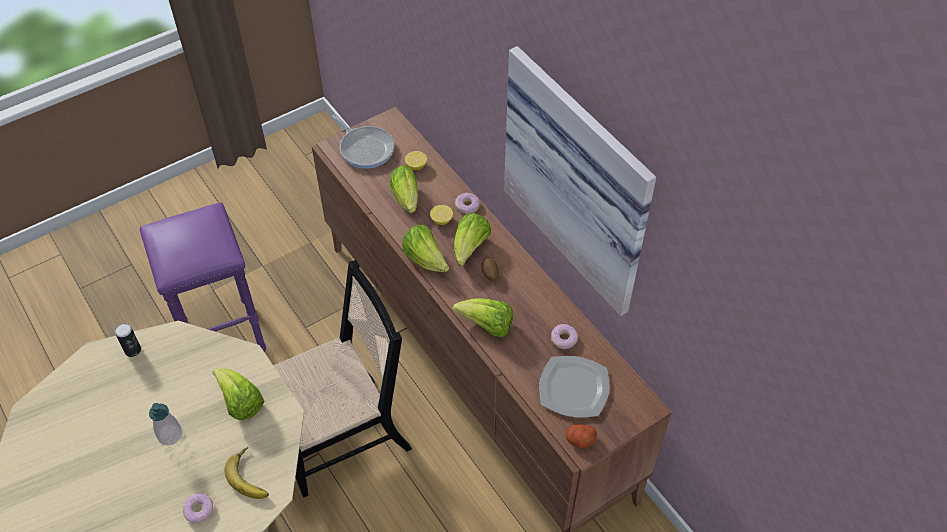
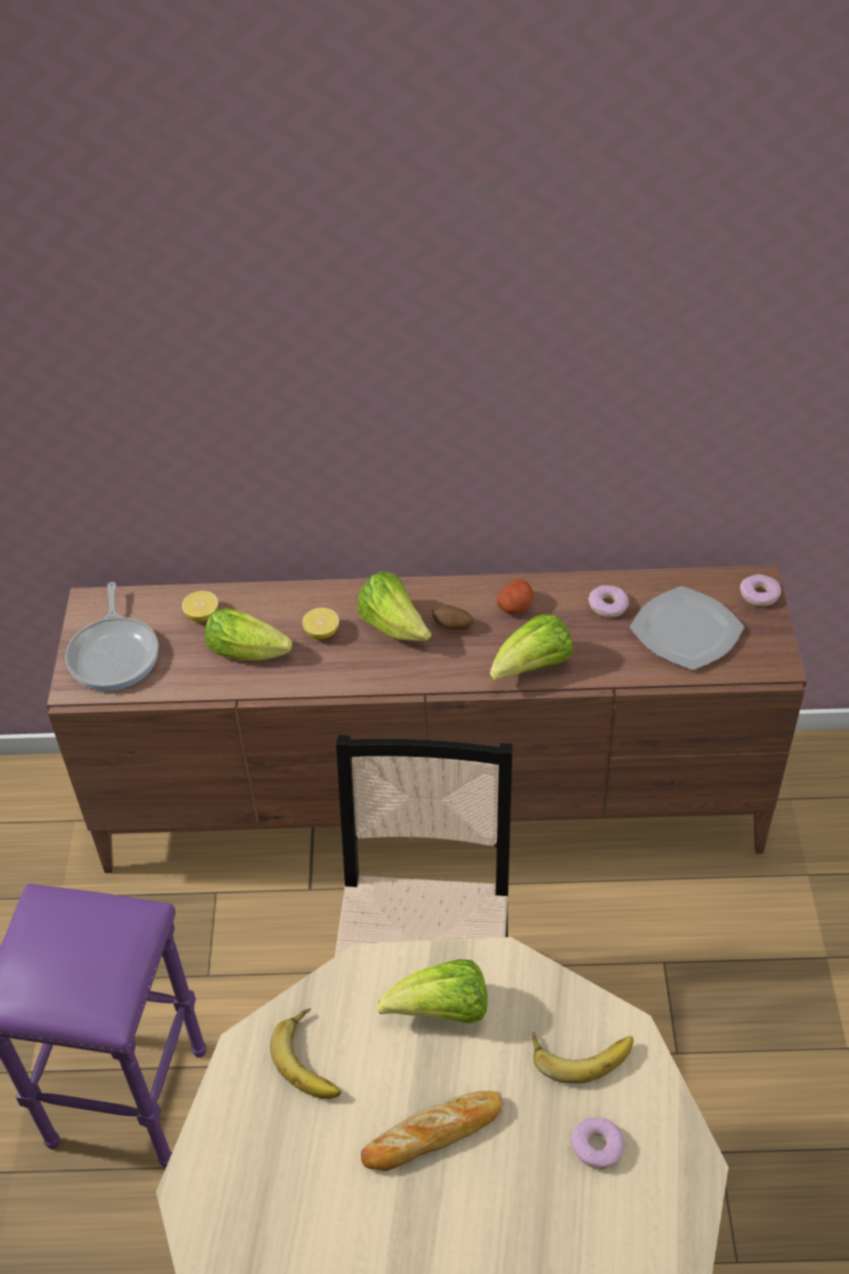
camera: 55 degrees left, 5 degrees down
(133, 350) = (229, 1124): can -> none
(170, 435) = (434, 1133): soap dispenser -> bread
(184, 363) = (313, 1058): none -> banana
(365, 148) = (115, 654): frying pan -> frying pan turned 90 degrees clockwise
(425, 259) = (373, 679): lettuce -> none
(467, 206) = (321, 597): donut -> donut (759, 595)
(580, 179) = (536, 380): picture -> none
(580, 440) = (764, 661): potato -> potato (515, 607)

